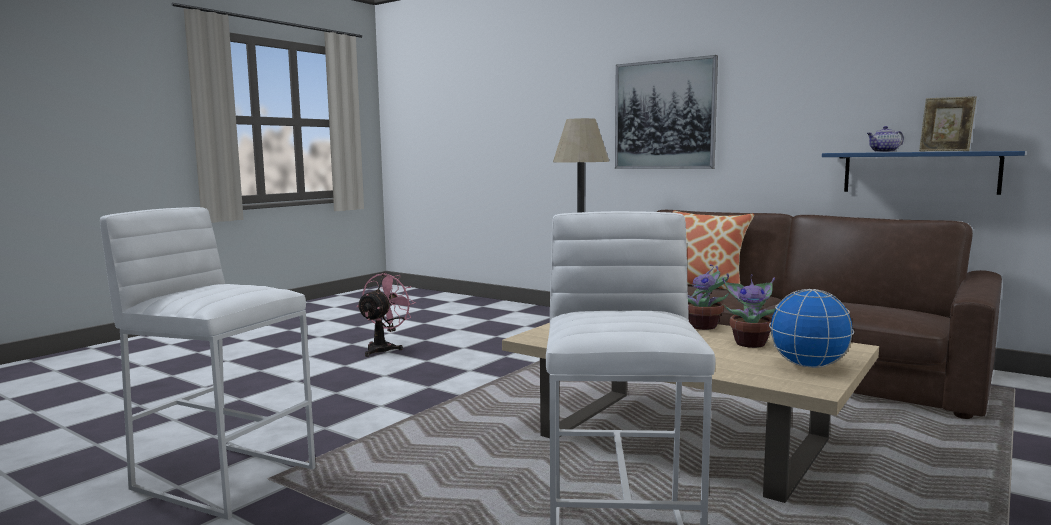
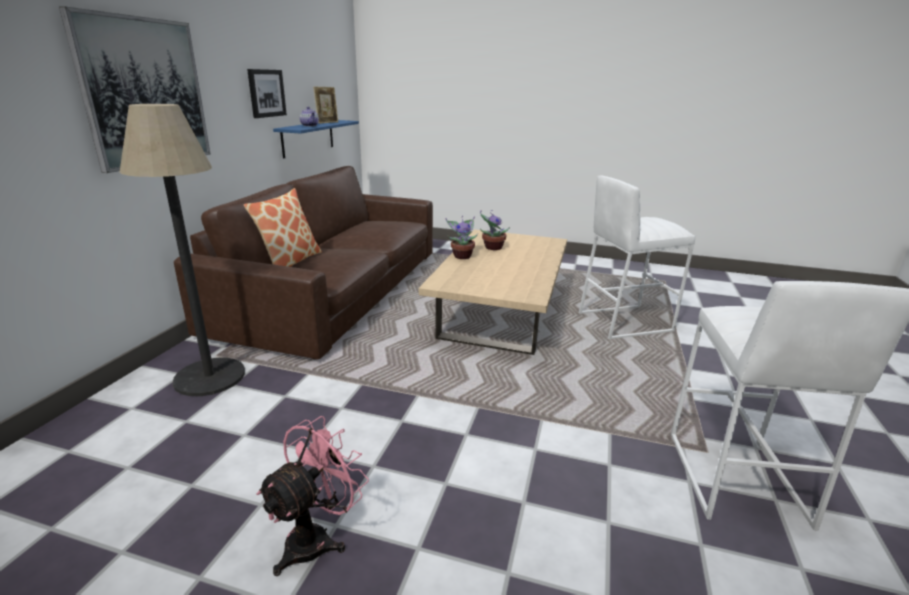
camera: 110 degrees left, 15 degrees up
(384, 348) = (316, 538): pink fan -> pink fan turned 120 degrees clockwise
(809, 366) = (523, 240): globe -> none
(828, 111) = (266, 93): none -> picture

